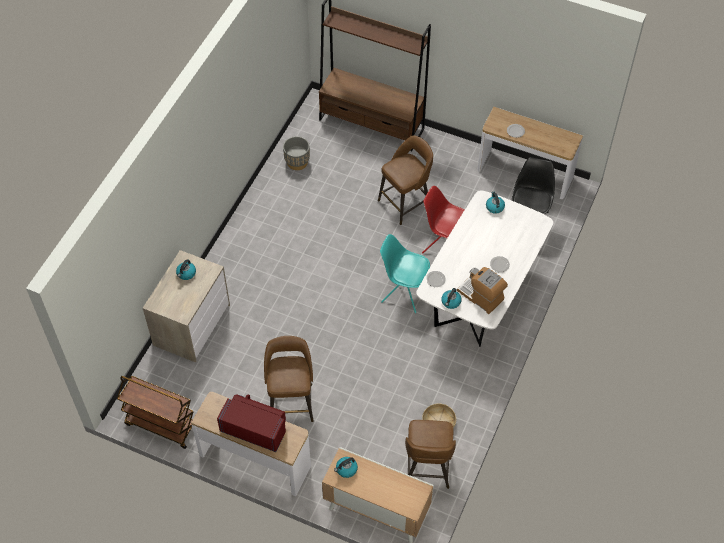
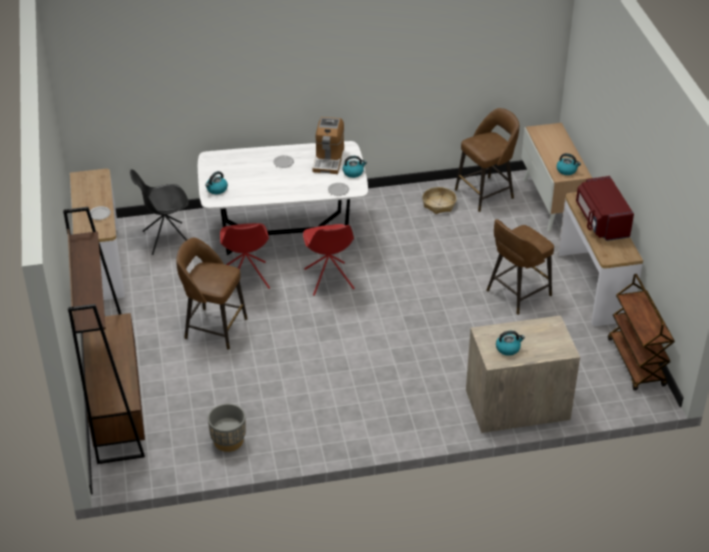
camera: 125 degrees left, 15 degrees down
(403, 293) = (329, 280): turquoise chair -> red chair

